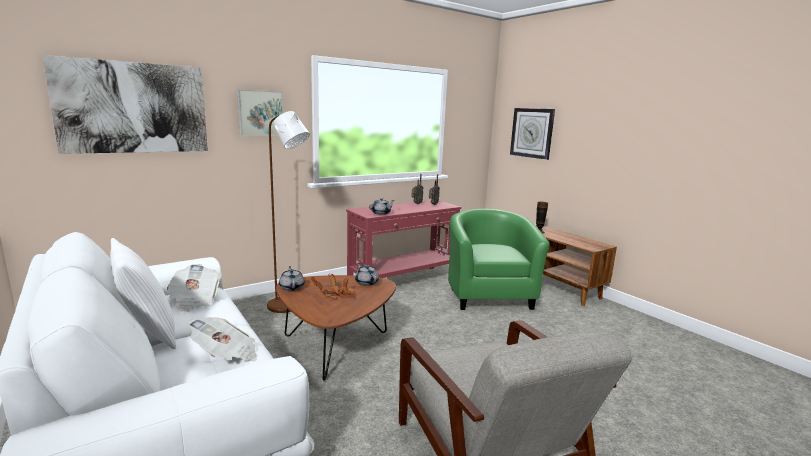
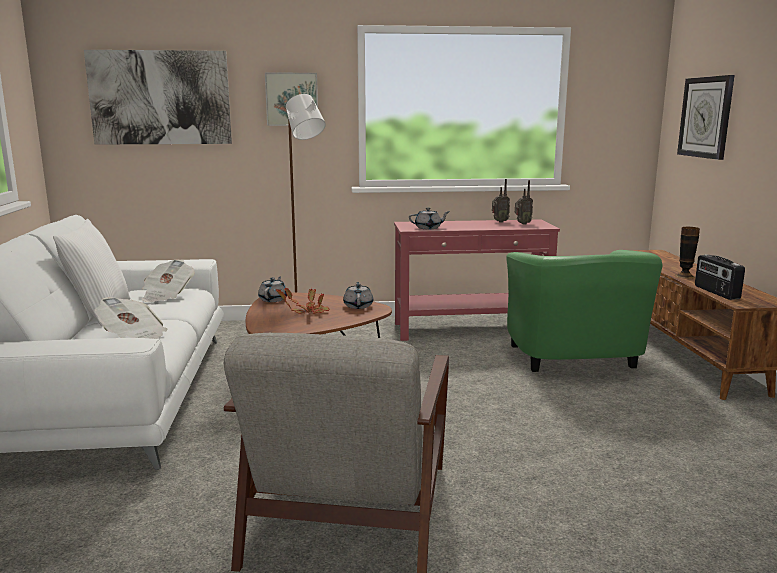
camera: 30 degrees right, 0 degrees up
(488, 295) = (576, 361): green armchair -> green armchair turned 150 degrees clockwise
(570, 242) = (716, 292): none -> radio

